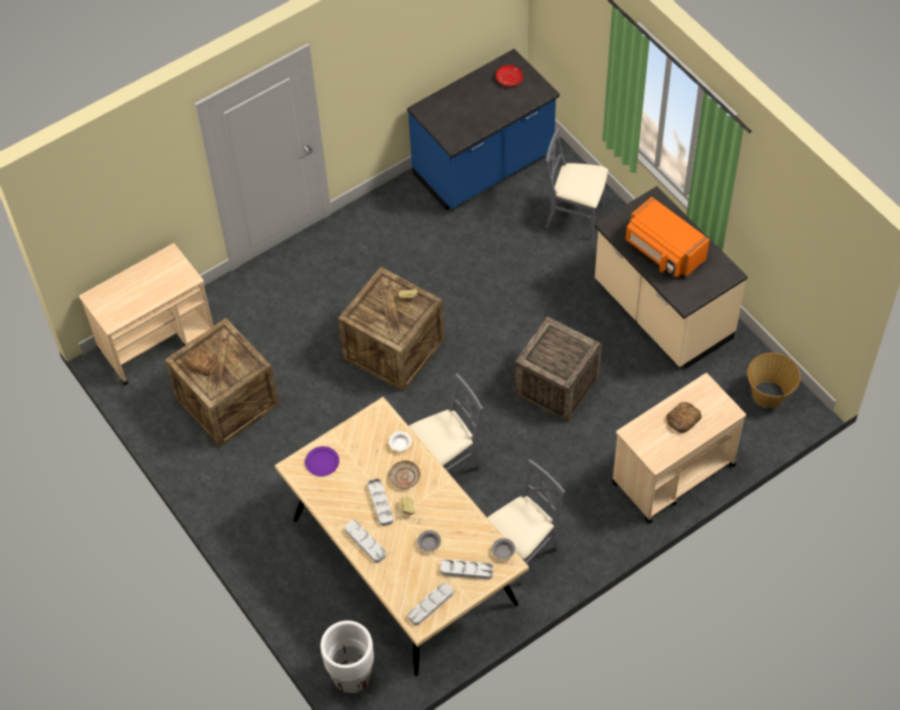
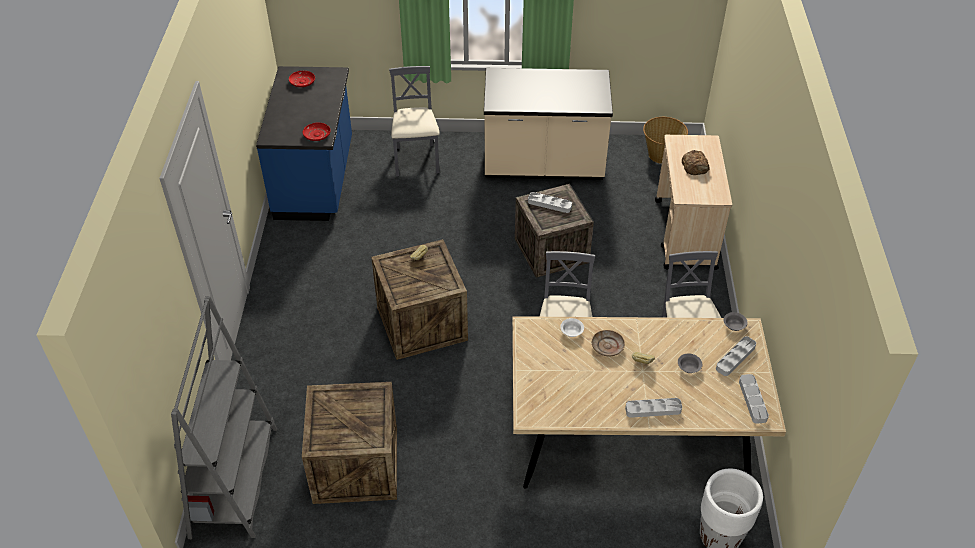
camera: 55 degrees left, 10 degrees down
(157, 340) = (234, 481): beige cart -> grey bookcase
(202, 363) = (336, 430): bread -> none
(322, 462) = (541, 393): purple plate -> none
(380, 503) = (620, 377): grey tray -> grey tray (549, 204)
(454, 136) = (317, 135): none -> red plate
(575, 217) = (416, 160): grey chair -> grey chair turned 120 degrees clockwise
(663, 252) = (547, 94): orange microwave -> none

